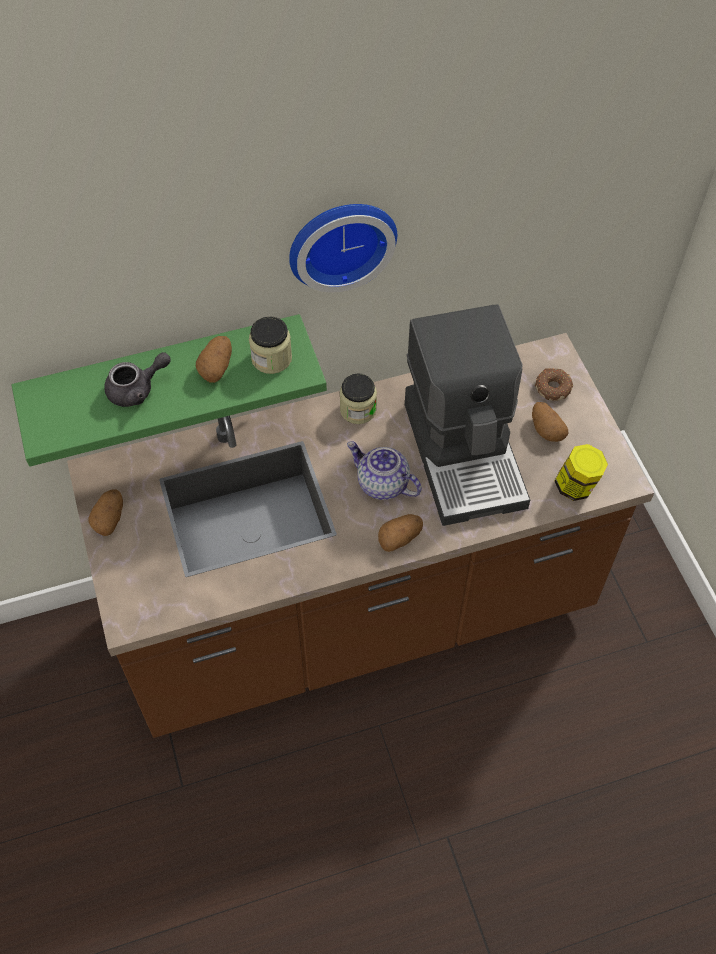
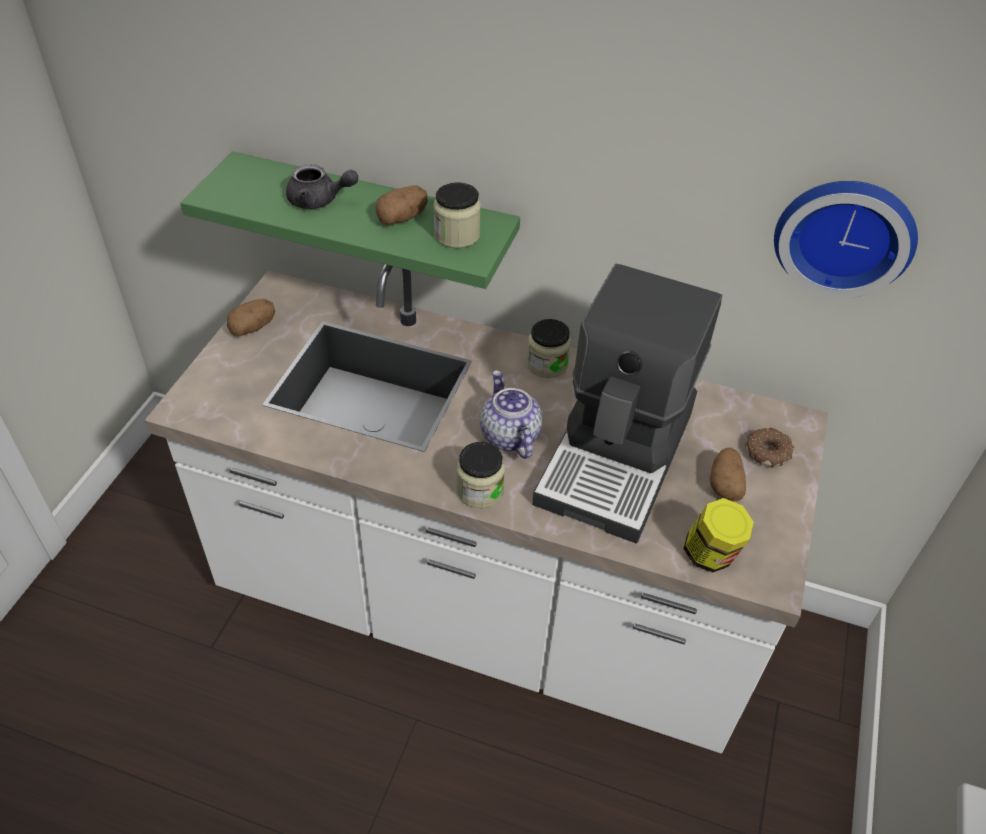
camera: 35 degrees right, 10 degrees down
(340, 241) = (577, 138): wall clock -> wall clock (844, 233)
(358, 612) = (484, 607): brown counter -> white counter
(400, 538) = (479, 490): potato -> jar

